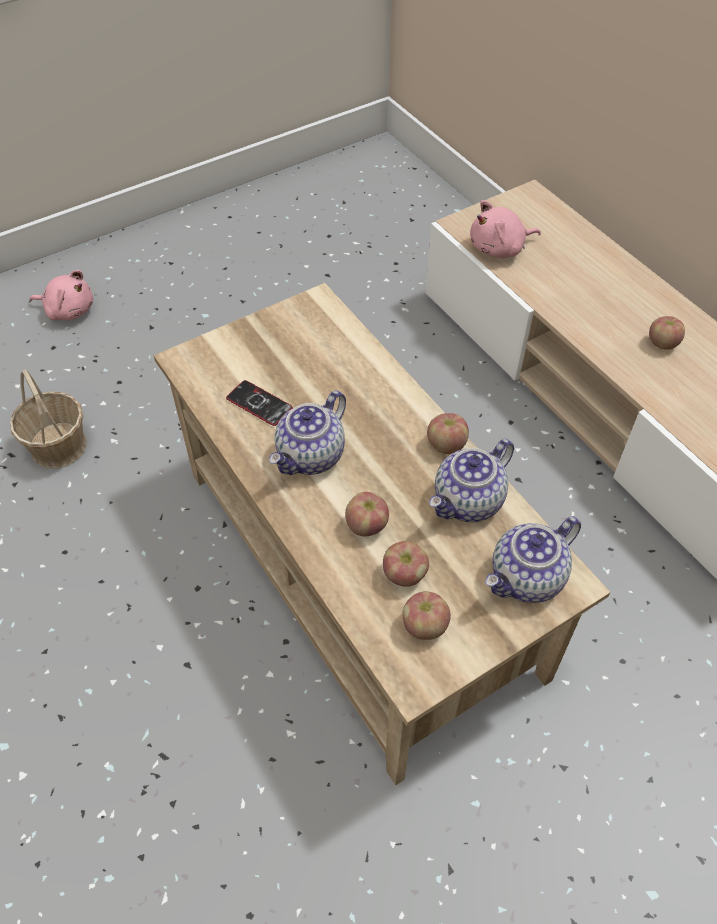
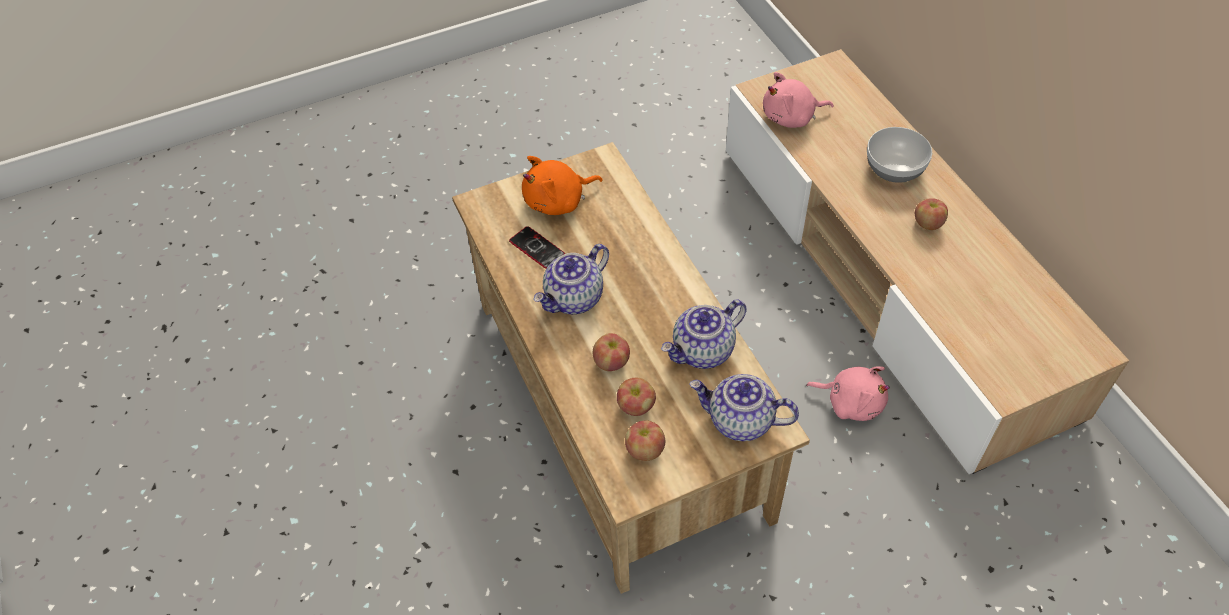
camera: 10 degrees right, 0 degrees up
(59, 446) = (365, 267): basket -> none
(68, 310) = (387, 139): pink plush toy -> pink plush toy (851, 402)
(275, 350) = (558, 201): none -> orange plush toy
(446, 444) = (693, 300): apple -> none
(527, 579) = (740, 421): teapot -> teapot turned 45 degrees clockwise
(615, 292) = (894, 170): none -> bowl

